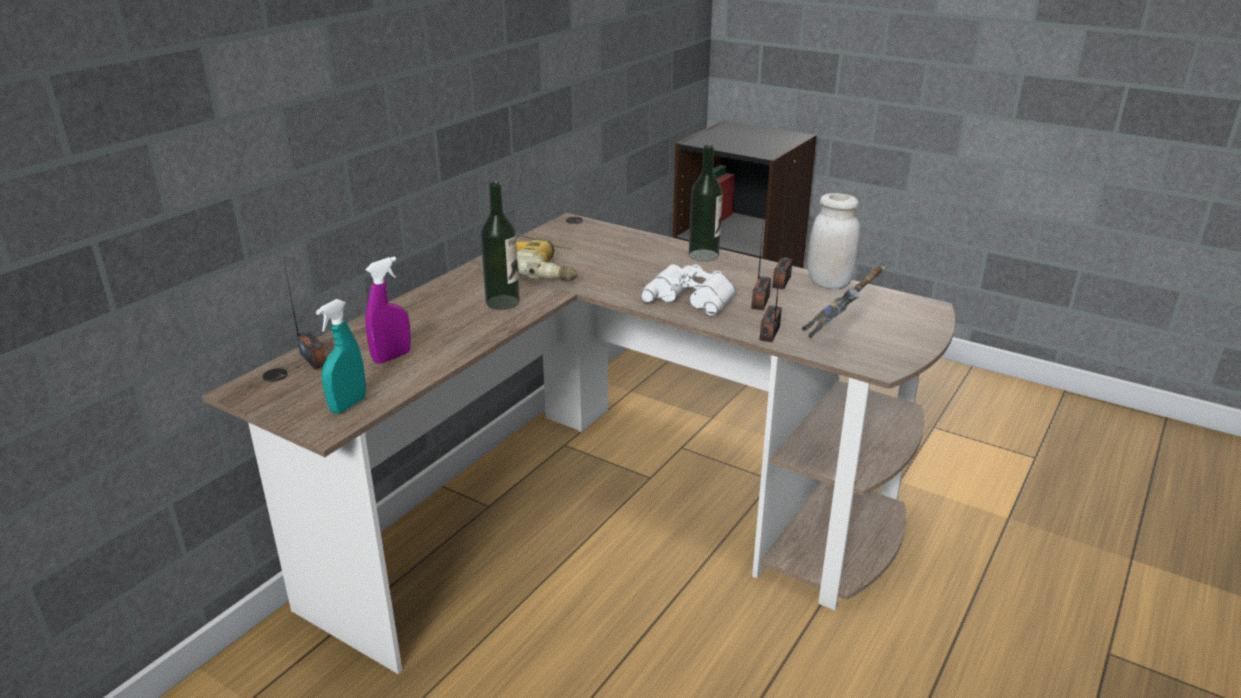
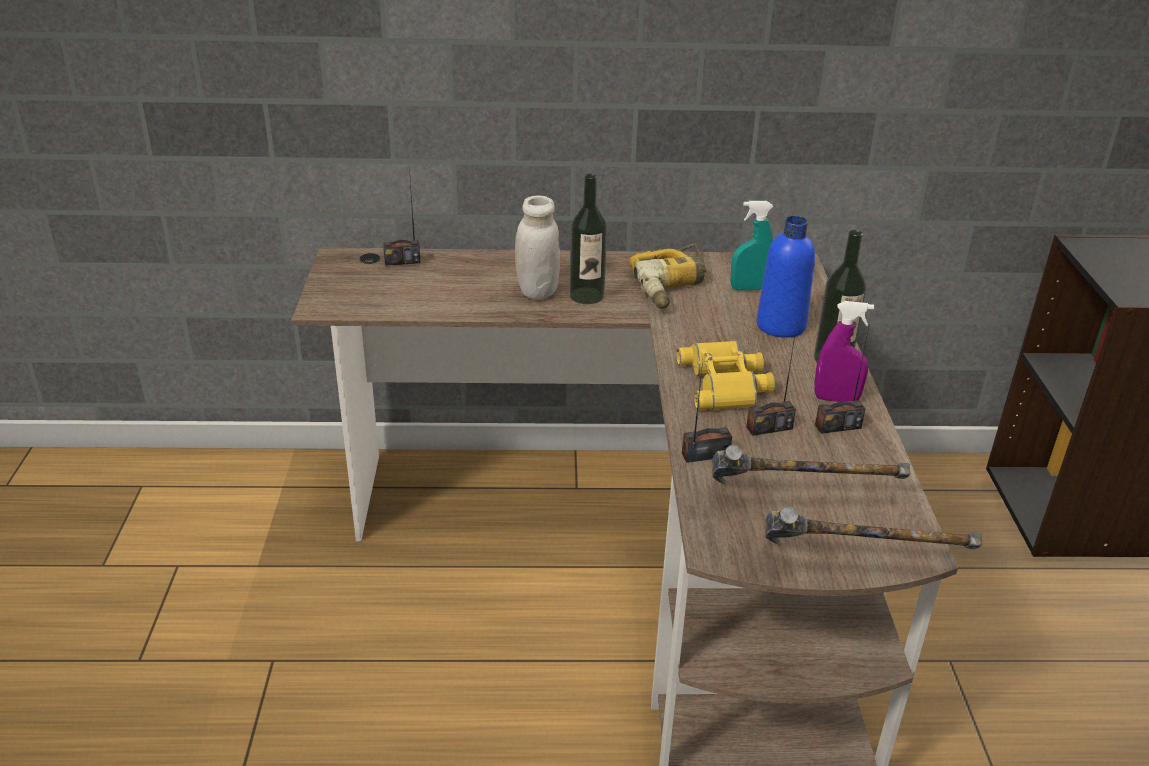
camera: 55 degrees right, 5 degrees up
(313, 359) = (402, 261): radio -> radio turned 60 degrees clockwise
(348, 405) = (356, 302): turquoise spray bottle -> turquoise spray bottle (749, 288)
(392, 357) = (440, 288): purple spray bottle -> purple spray bottle (836, 399)
(643, 255) = (781, 326): none -> blue bottle
(691, 296) = (726, 383): white binoculars -> yellow binoculars
(829, 283) = (879, 460): white jar -> white jar (537, 291)
(930, 329) = (858, 566): none -> hammer

